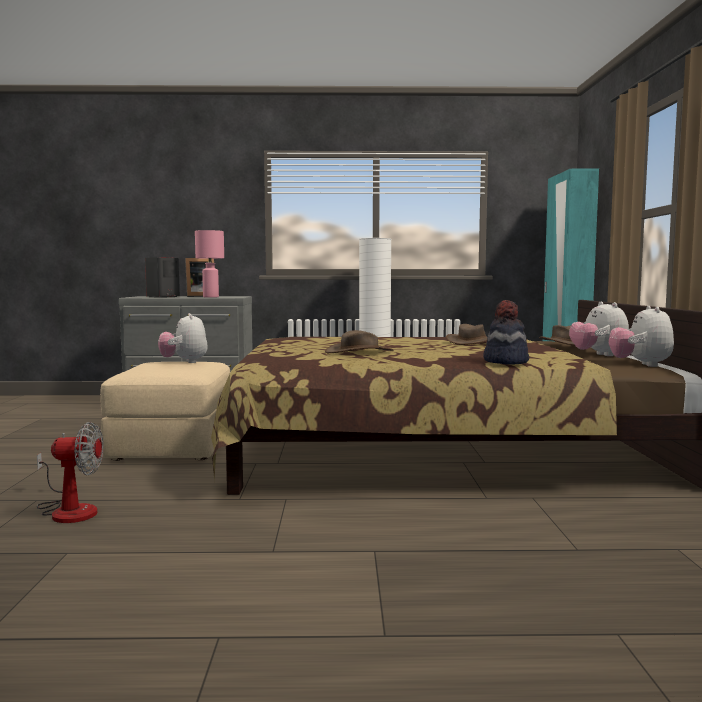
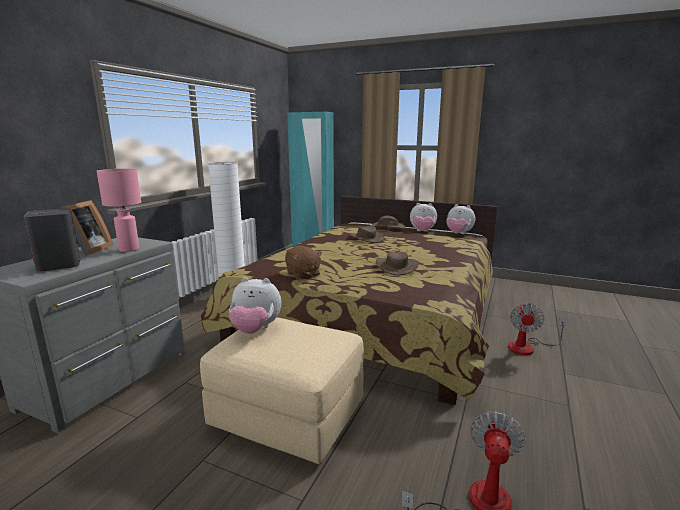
camera: 65 degrees left, 10 degrees up
(290, 342) = (303, 274): none -> brown plush toy
(440, 526) = (527, 347): none -> fan
(505, 361) = (462, 250): hat -> none

